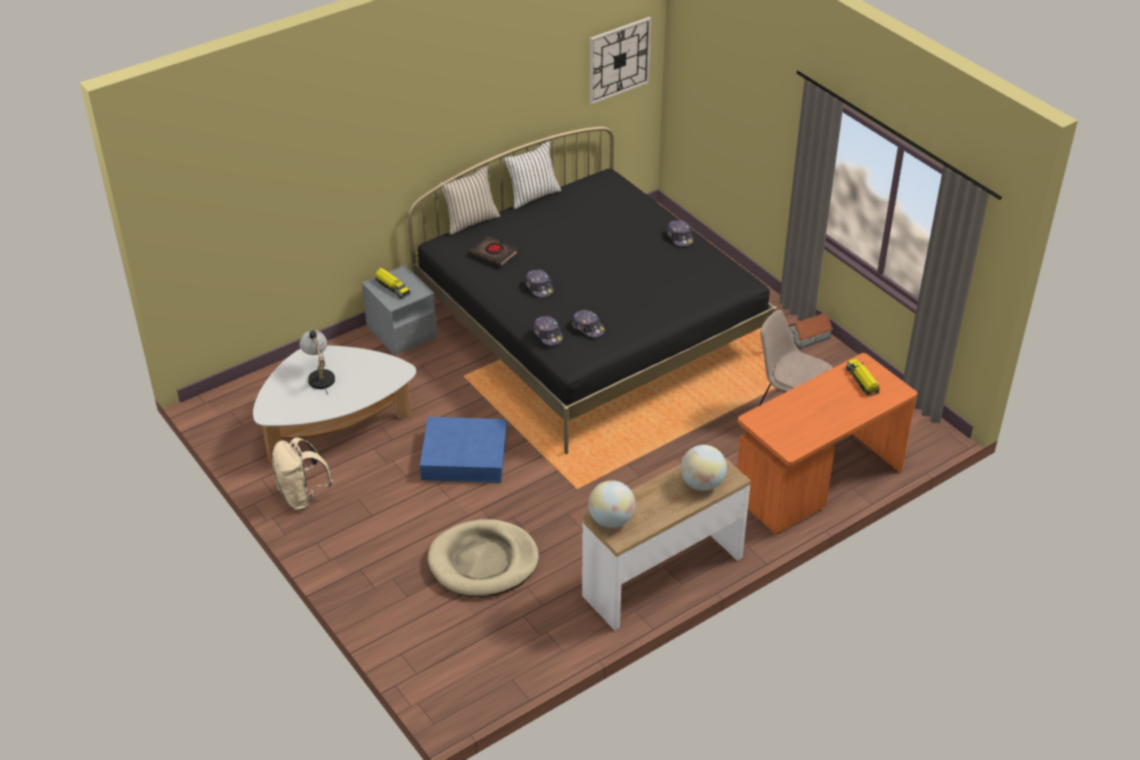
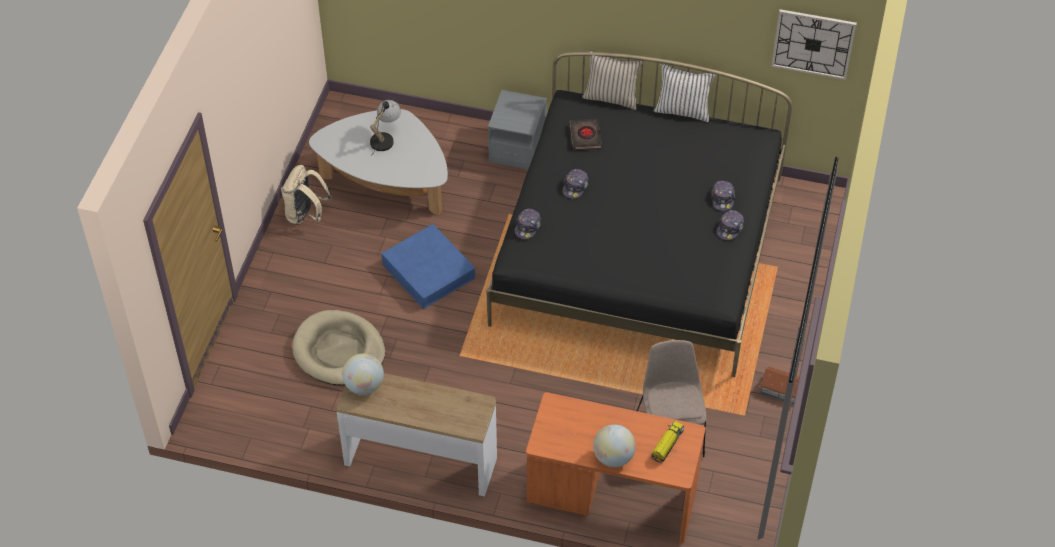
camera: 50 degrees right, 10 degrees up
(392, 287) = (514, 109): toy truck -> none
(588, 328) = (559, 244): cap -> cap (722, 199)
(702, 484) = (451, 414): globe -> globe (613, 457)

